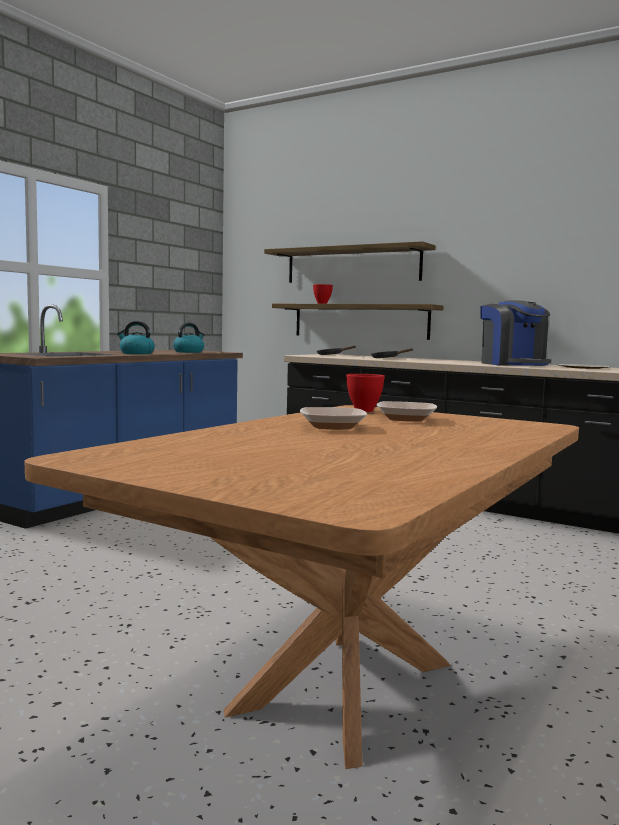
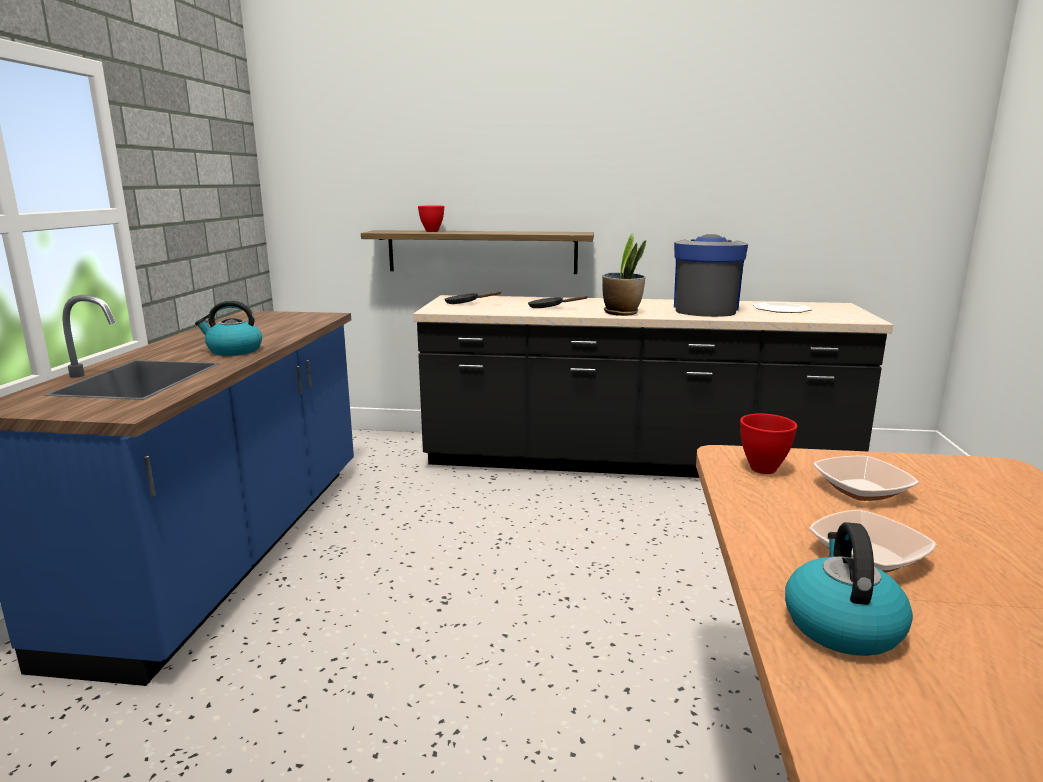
camera: 25 degrees left, 10 degrees up
(189, 352) = (284, 325): kettle -> kettle (841, 625)
(352, 265) = (466, 178): shelf -> none
(436, 362) = (622, 313): none -> potted plant
(513, 364) = (705, 309): coffee machine -> coffee machine turned 120 degrees counterclockwise

